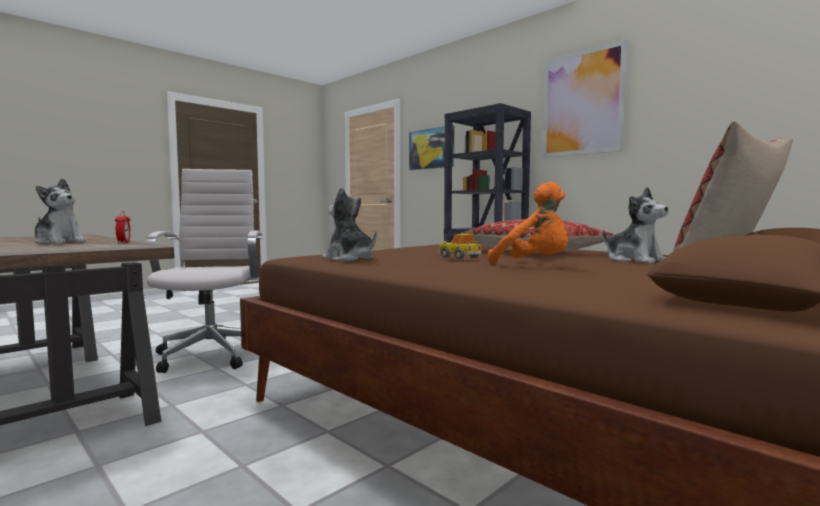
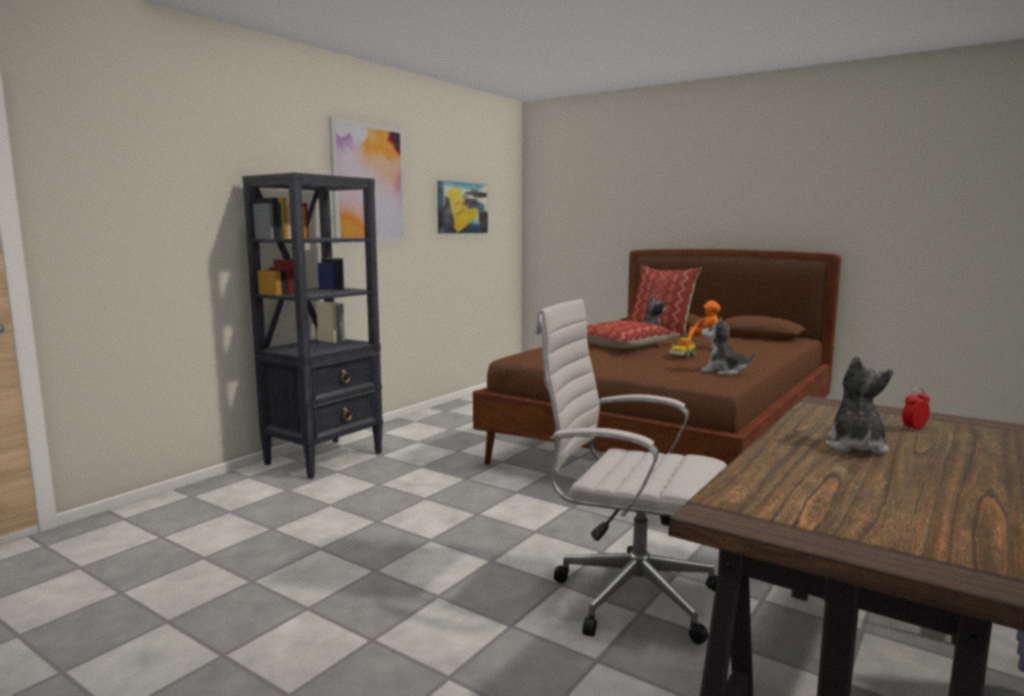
camera: 100 degrees left, 5 degrees up
(123, 242) = (805, 419): alarm clock -> alarm clock (914, 428)
(213, 354) = (628, 596): white office chair -> white office chair turned 45 degrees clockwise
(349, 259) = (723, 371): plush toy -> plush toy turned 90 degrees clockwise
(431, 148) = (131, 209): picture -> picture (462, 208)

